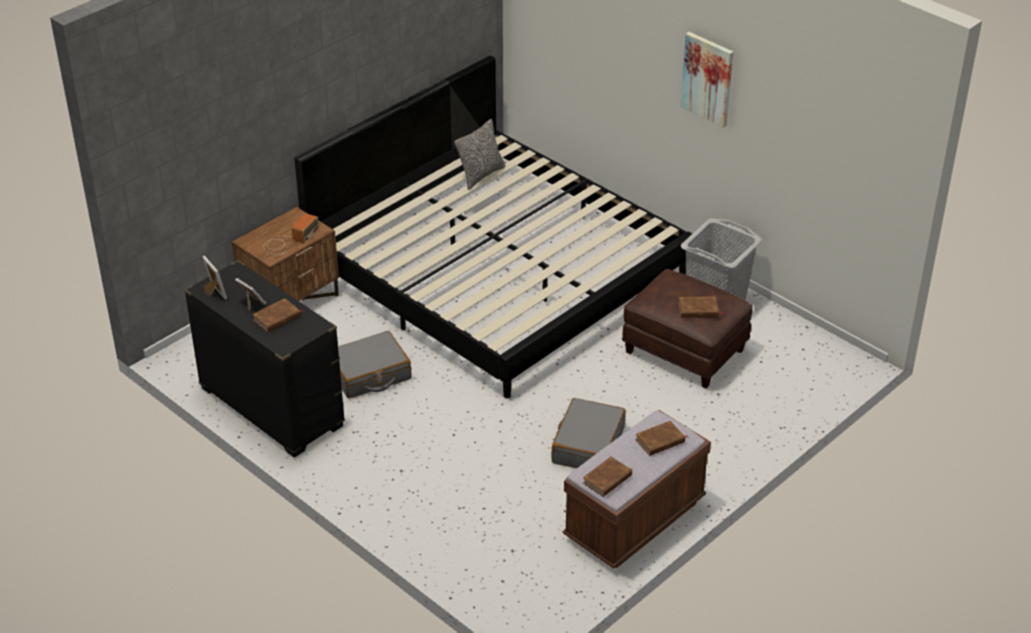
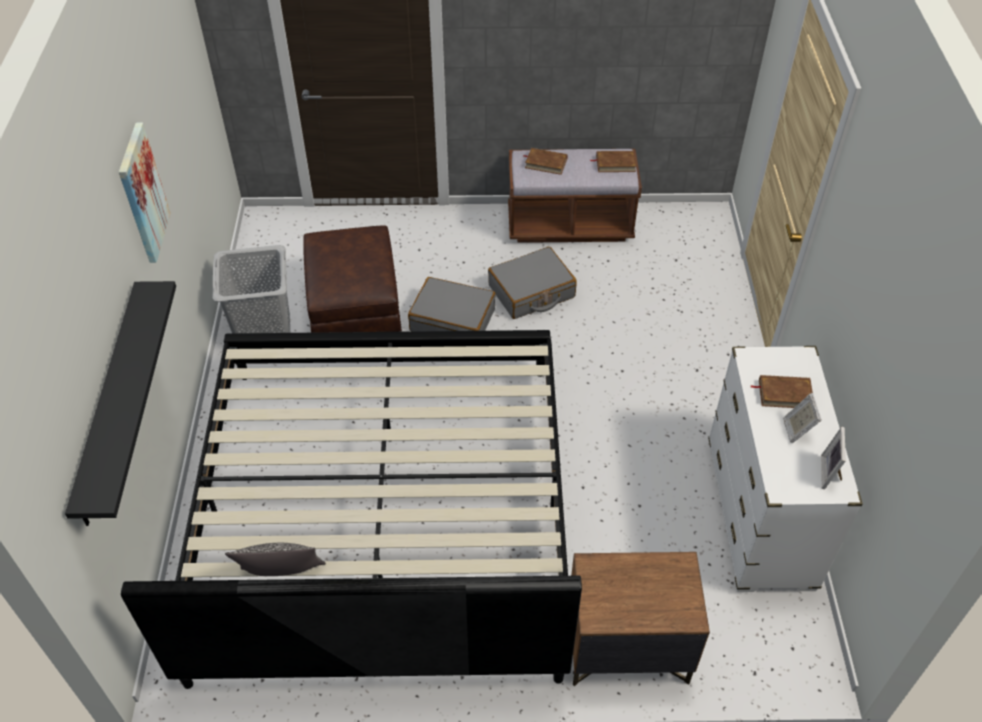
camera: 135 degrees left, 10 degrees up
(271, 407) = (759, 514): black dresser -> white dresser
(289, 240) = (640, 577): radio -> none
(369, 374) = (633, 483): grey suitcase -> grey suitcase (453, 320)
(587, 59) = (109, 402): none -> black shelf
(698, 310) = (357, 244): brown book -> none

